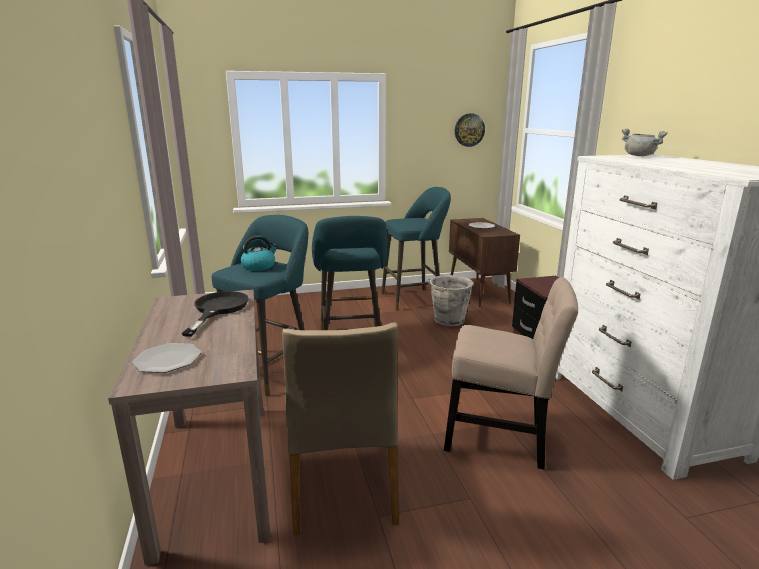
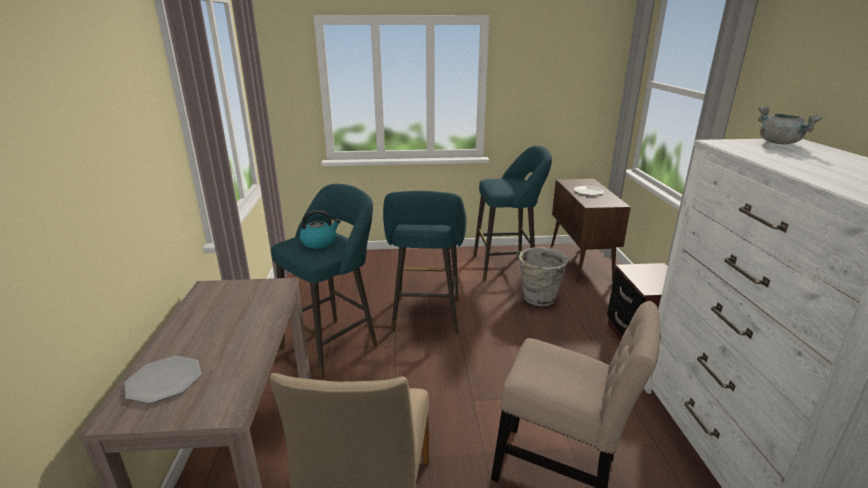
camera: 10 degrees right, 5 degrees up
(217, 309) = (249, 306): black frying pan -> none
(469, 130) = (584, 79): wall clock -> none

